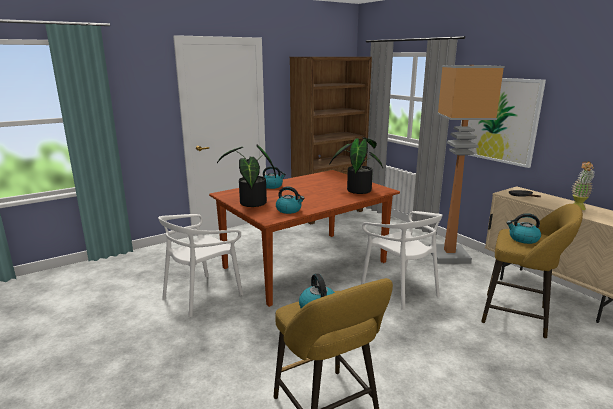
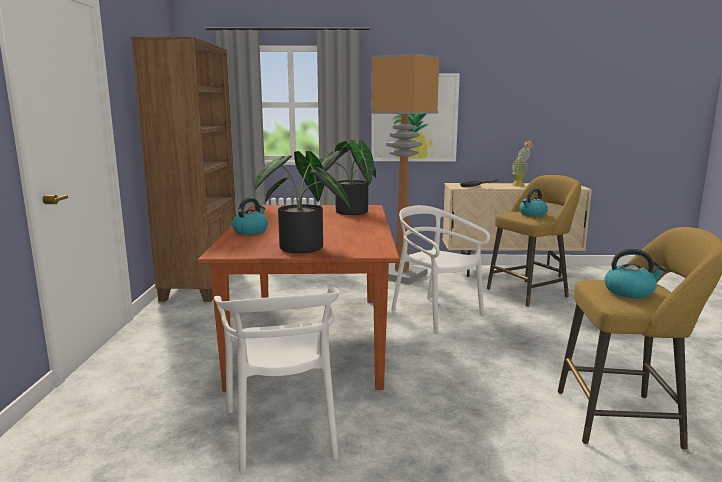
camera: 55 degrees left, 5 degrees down
(289, 210) = (363, 241): kettle -> none
(400, 289) = (435, 314): white chair -> white chair turned 135 degrees counterclockwise

